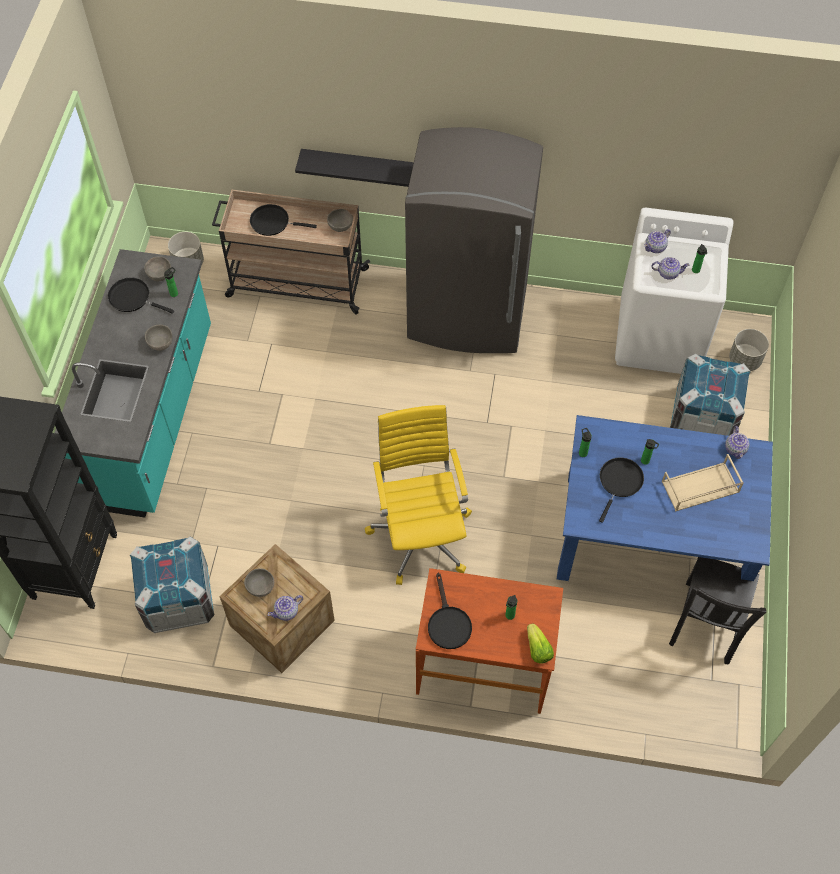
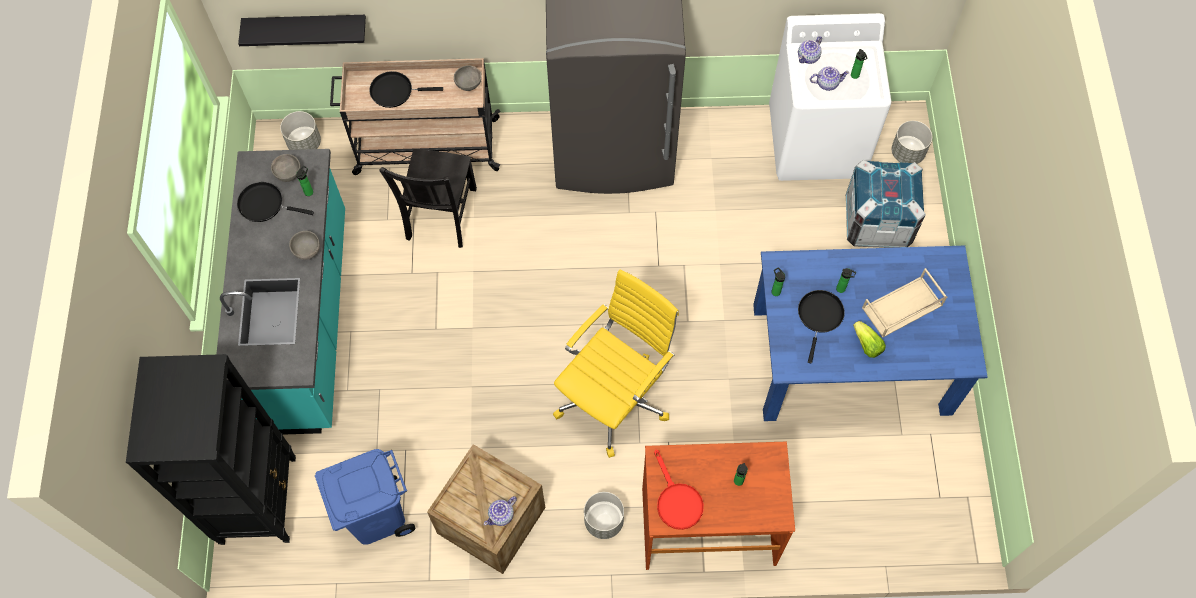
camera: 10 degrees left, 5 degrees up
(178, 599) = (377, 515): crate -> blue trash can
(260, 588) = (468, 495): grey bowl -> none
(357, 166) = (478, 19): black shelf -> black shelf (306, 27)
(386, 643) = (604, 521): none -> grey planter
(421, 533) = (615, 397): yellow office chair -> yellow office chair turned 60 degrees clockwise
(448, 622) = (676, 501): black frying pan -> red frying pan
(538, 649) = (774, 511): lettuce -> lettuce (867, 344)
(706, 625) = (923, 441): black chair -> black chair (440, 216)
(735, 448) = (929, 259): teapot -> none

